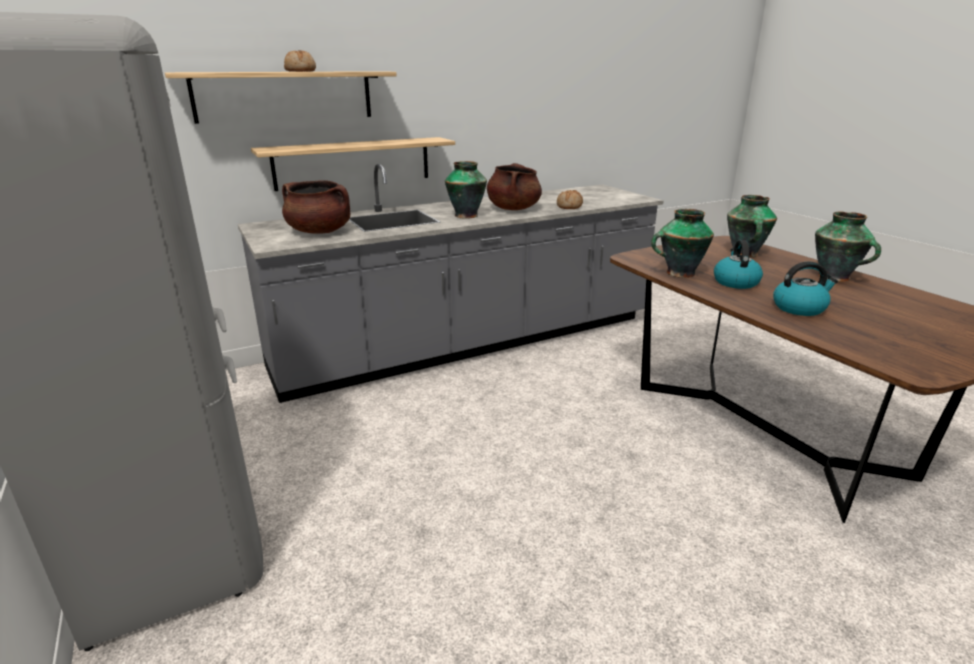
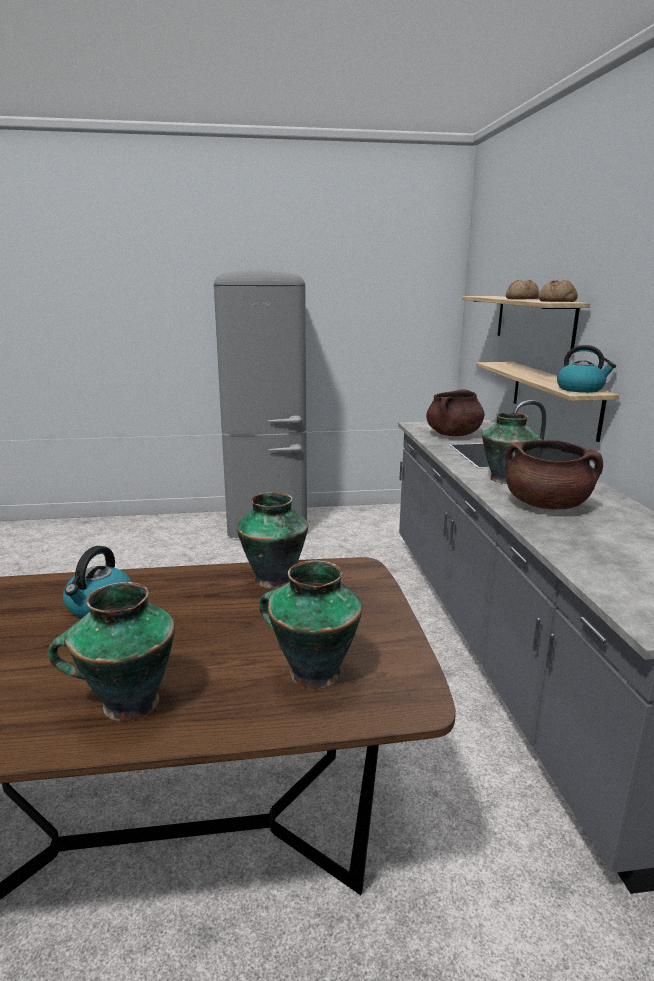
camera: 110 degrees right, 5 degrees down
(570, 206) = (561, 540): bread -> bread (556, 301)
(735, 282) = (210, 603): kettle -> kettle (581, 389)

